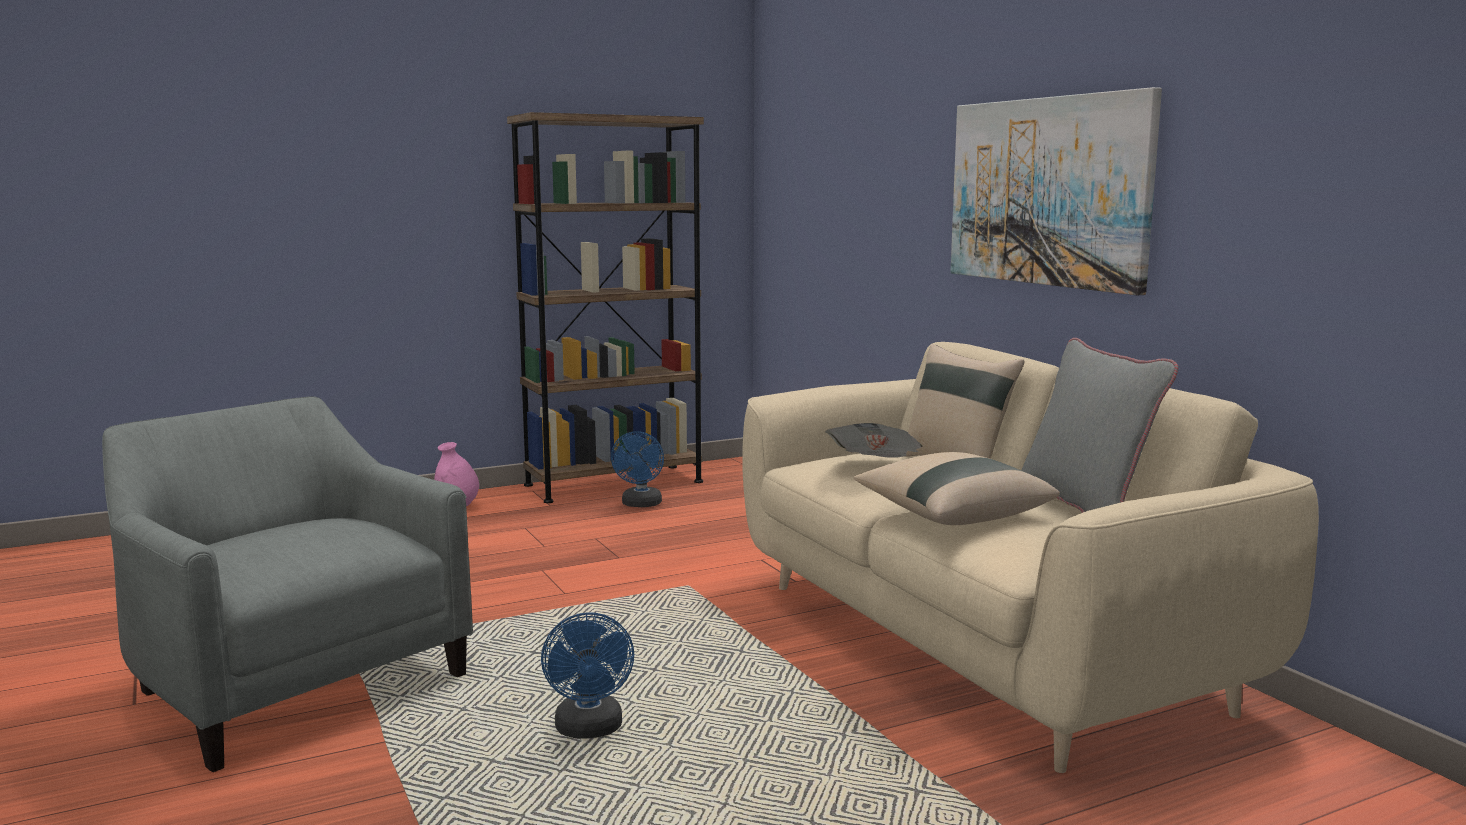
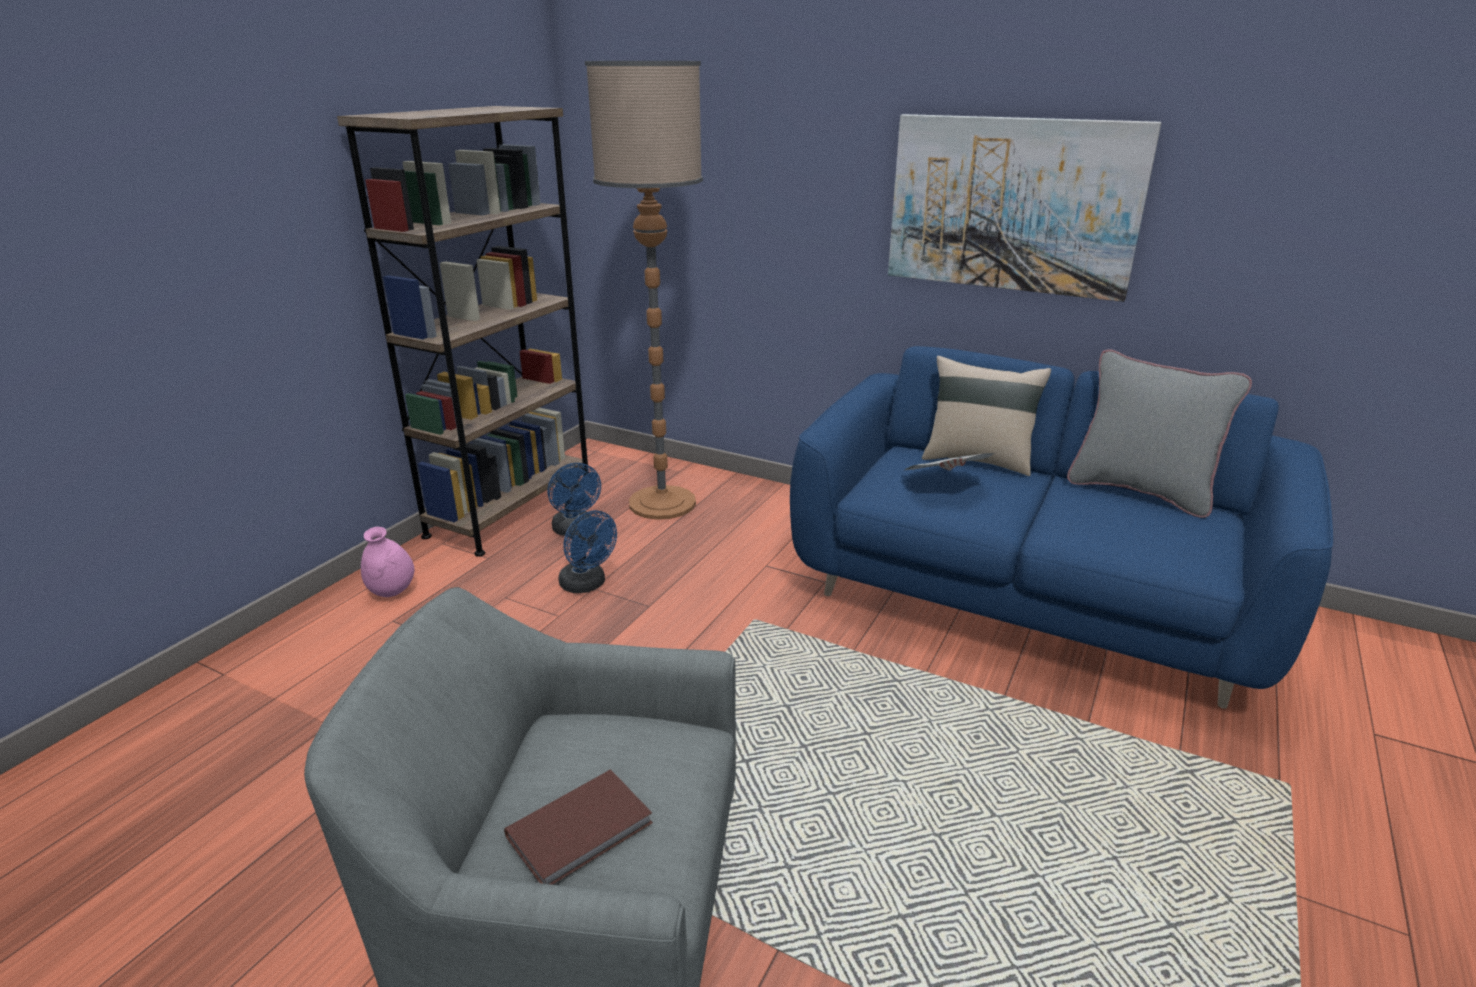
camera: 35 degrees left, 15 degrees up
(256, 548) = (583, 831): none -> brown book
(590, 730) = (918, 832): blue fan -> blue fan (587, 585)
(741, 504) = (662, 503): none -> floor lamp
(951, 515) = (1086, 528): beige pillow -> none
(980, 644) = (1026, 601): beige sofa -> blue sofa

